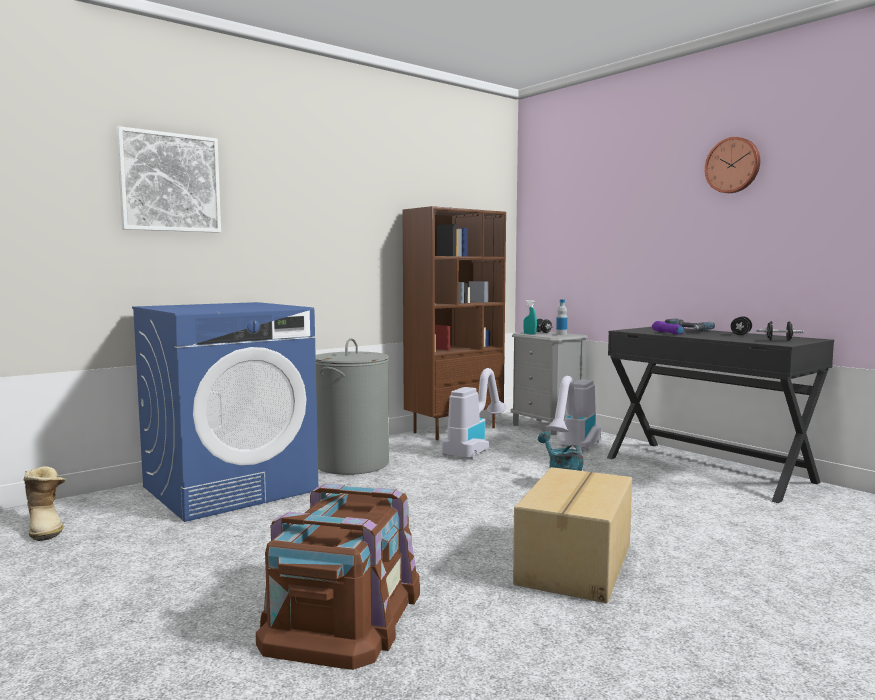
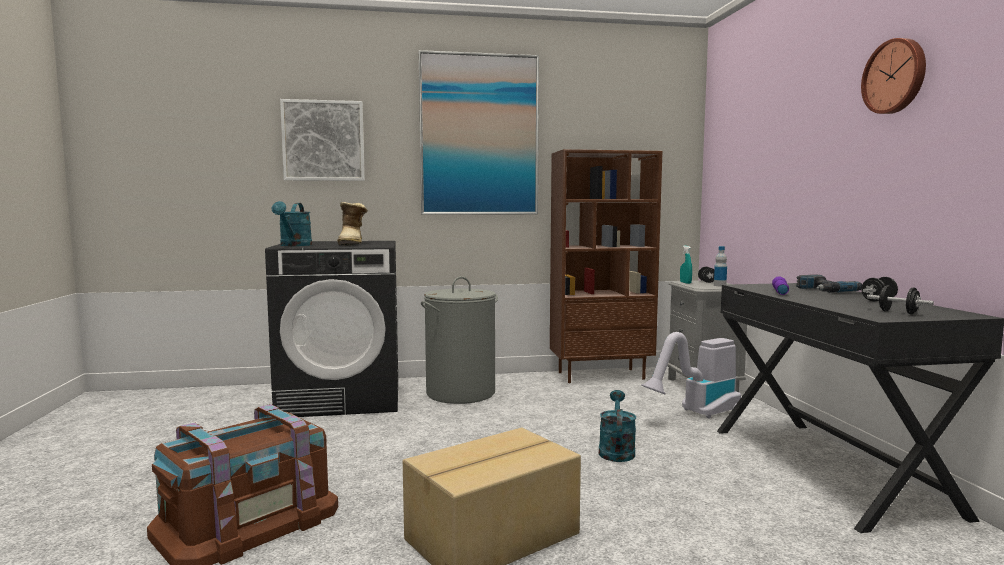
camera: 30 degrees right, 0 degrees up
(47, 527) = (197, 405): boot -> boot (353, 243)
(190, 309) = (294, 245): none -> turquoise watering can
(230, 488) = (343, 397): blue washing machine -> black washing machine
(336, 186) = (479, 135): none -> picture
(474, 448) = (589, 397): vacuum cleaner -> none

